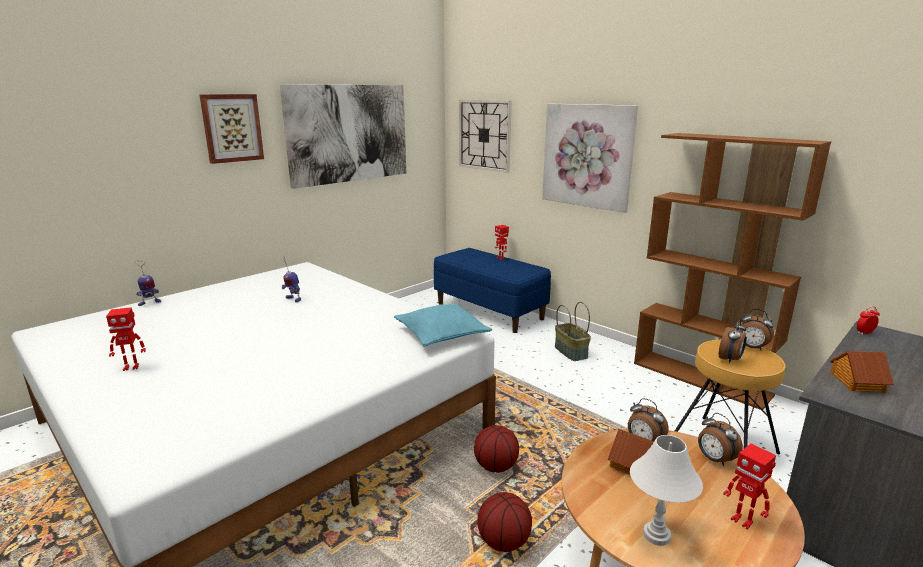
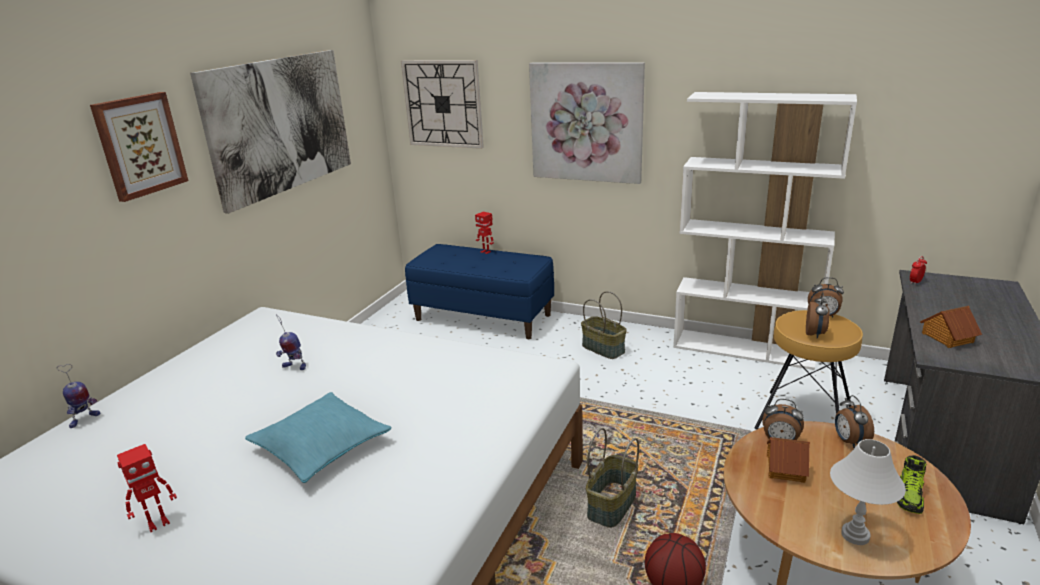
camera: 20 degrees left, 5 degrees up
(441, 334) = (520, 372): turquoise pillow -> turquoise pillow (321, 446)
(496, 467) = (612, 506): basketball -> basket
(701, 378) = (744, 349): brown bookcase -> white bookcase
(714, 459) = (849, 441): alarm clock -> alarm clock turned 45 degrees clockwise
(742, 520) = (909, 496): toy robot -> shoe

